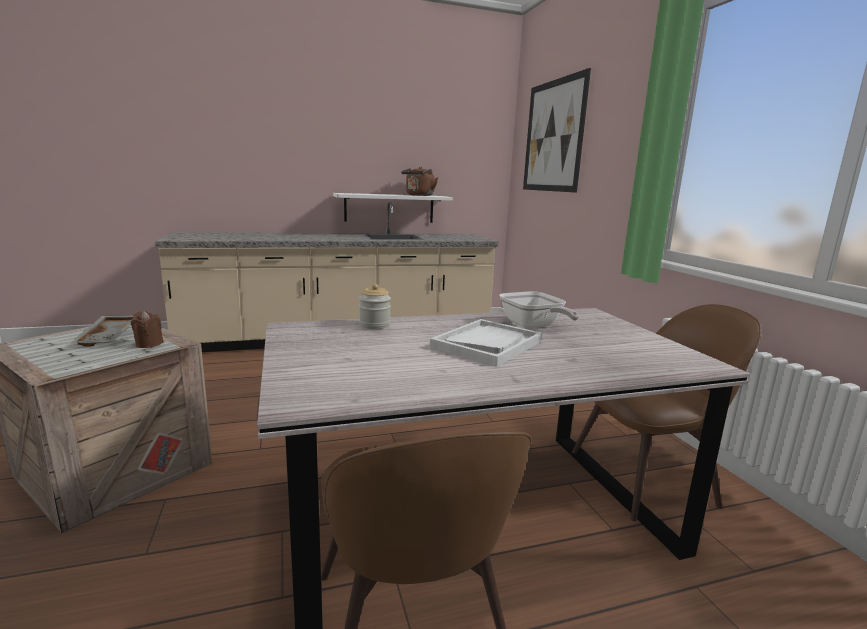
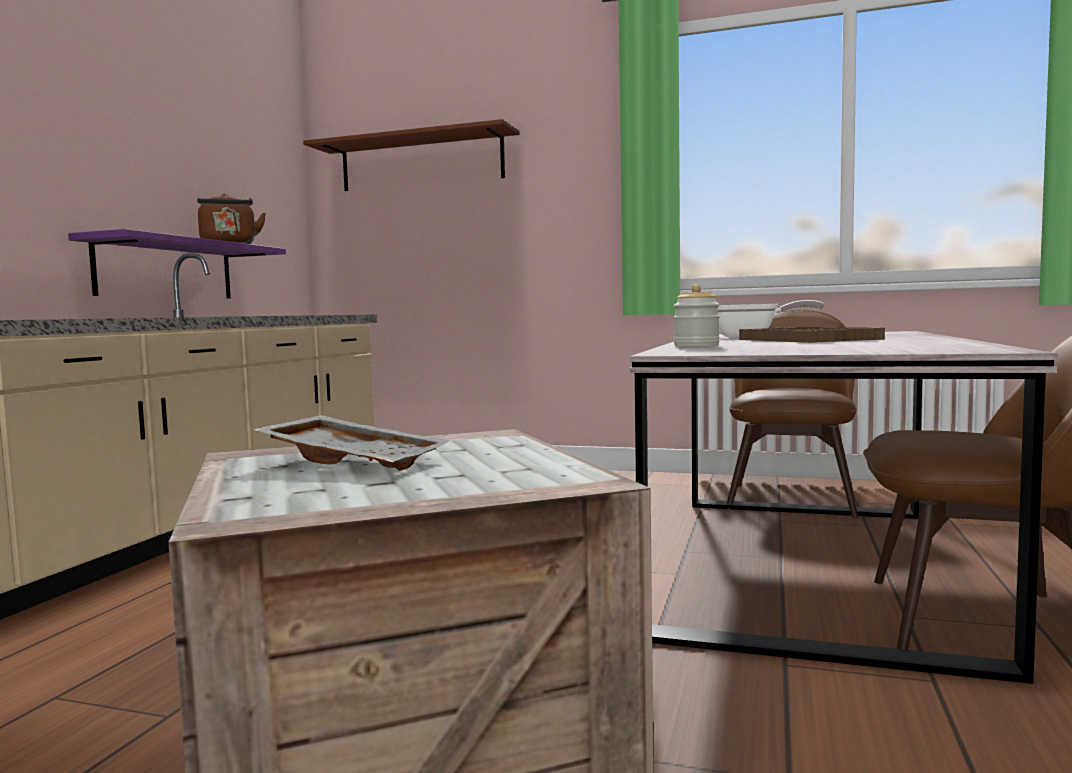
camera: 55 degrees left, 10 degrees down
(149, 344) = (468, 444): brown candle -> none
(389, 208) = (166, 270): white shelf -> purple shelf
(487, 344) = (807, 339): white tray -> brown tray
(553, 136) = (421, 162): picture -> brown shelf

